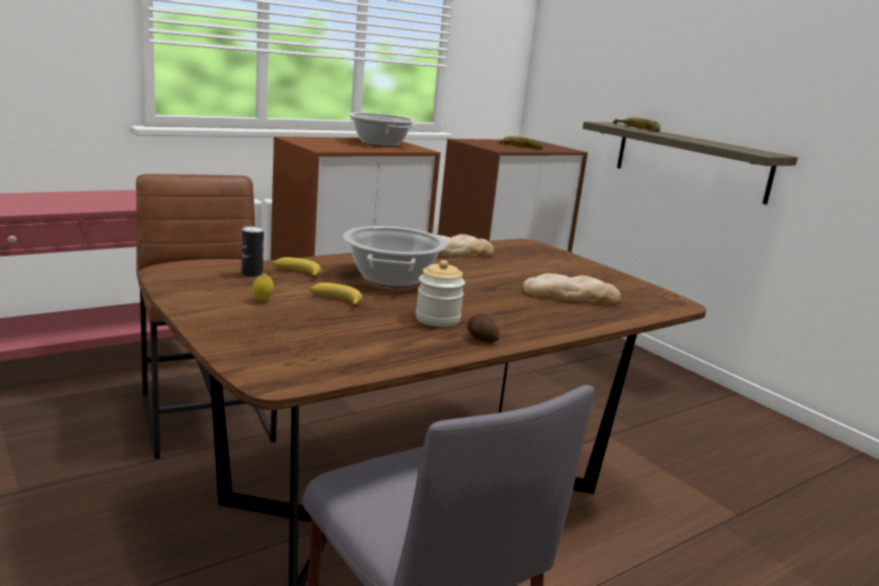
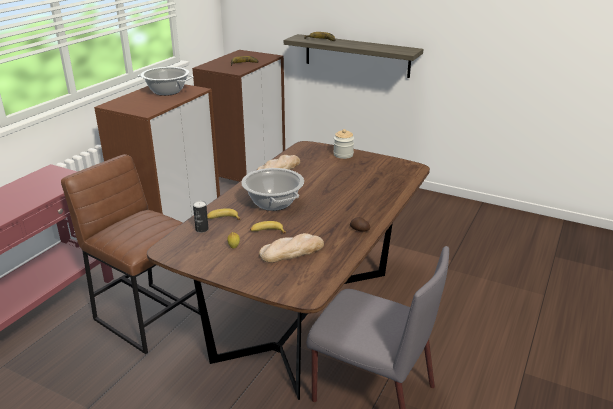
camera: 25 degrees left, 10 degrees up
(437, 319) = (327, 224): jar -> jar (343, 155)
(570, 296) = (366, 181): bread -> bread (292, 251)

